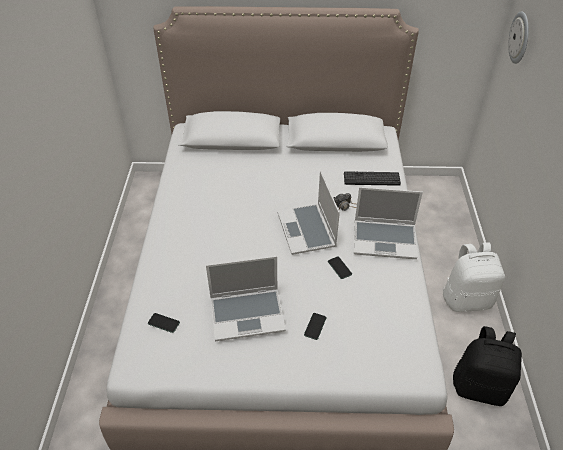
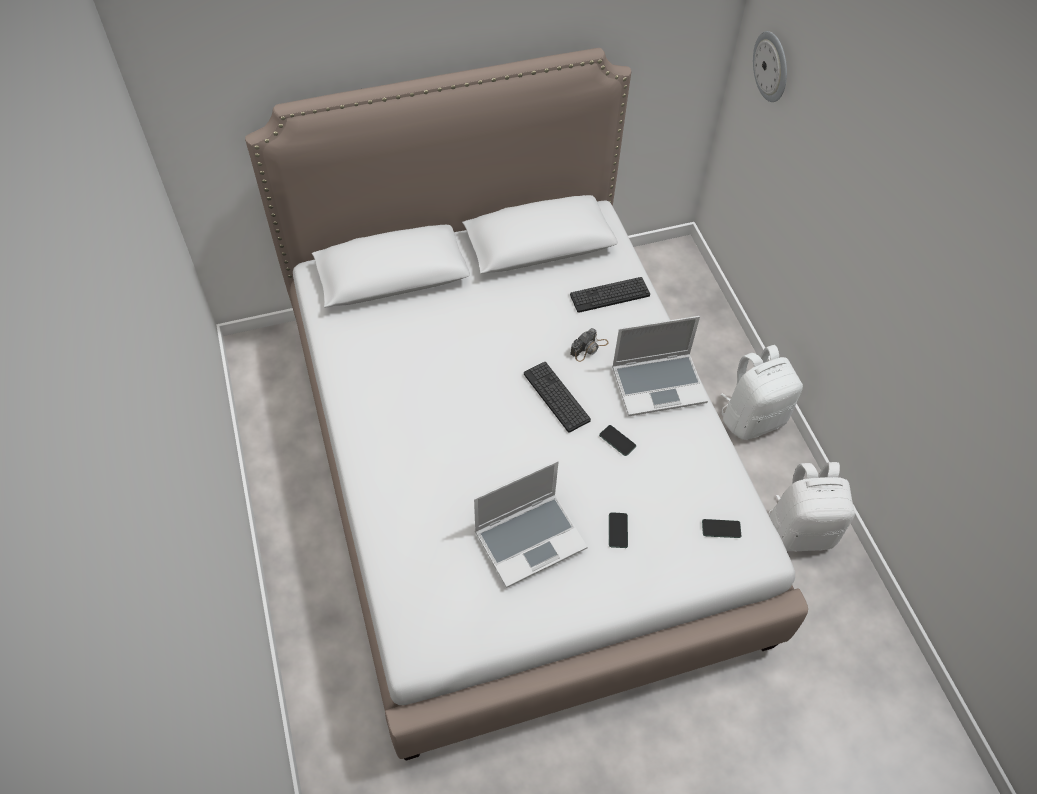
camera: 20 degrees left, 10 degrees up
(163, 323) = (428, 582): phone -> phone (721, 529)
(307, 230) = (556, 397): laptop -> keyboard
(480, 386) = (800, 530): black backpack -> white backpack

